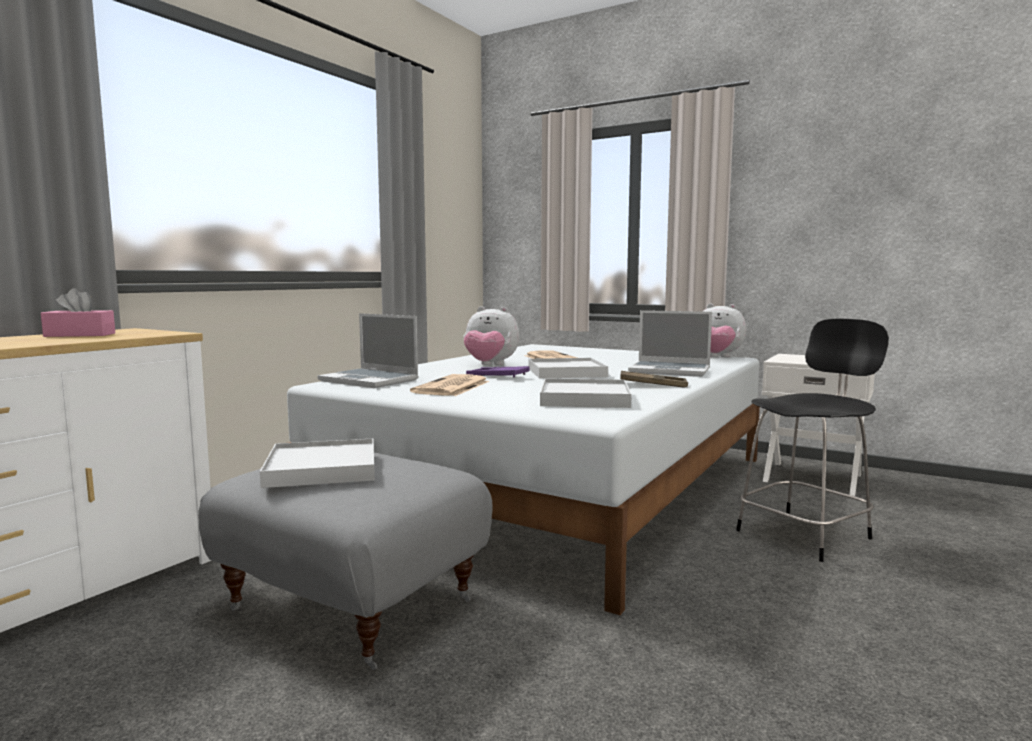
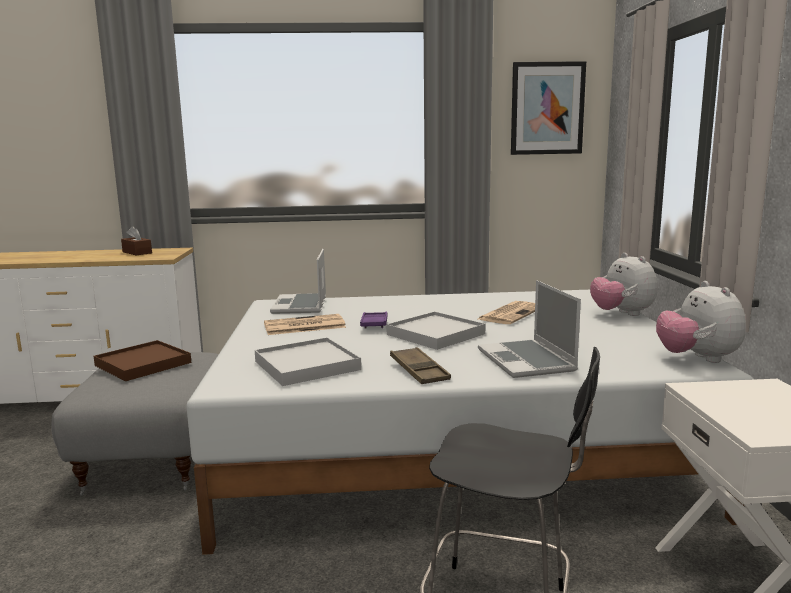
camera: 55 degrees right, 5 degrees up
(80, 335) = (137, 252): pink tissue box -> brown tissue box
(322, 468) = (143, 364): white tray -> brown tray
(449, 185) = (547, 108): none -> picture
(490, 365) = (428, 309): plush toy -> plush toy (622, 314)

